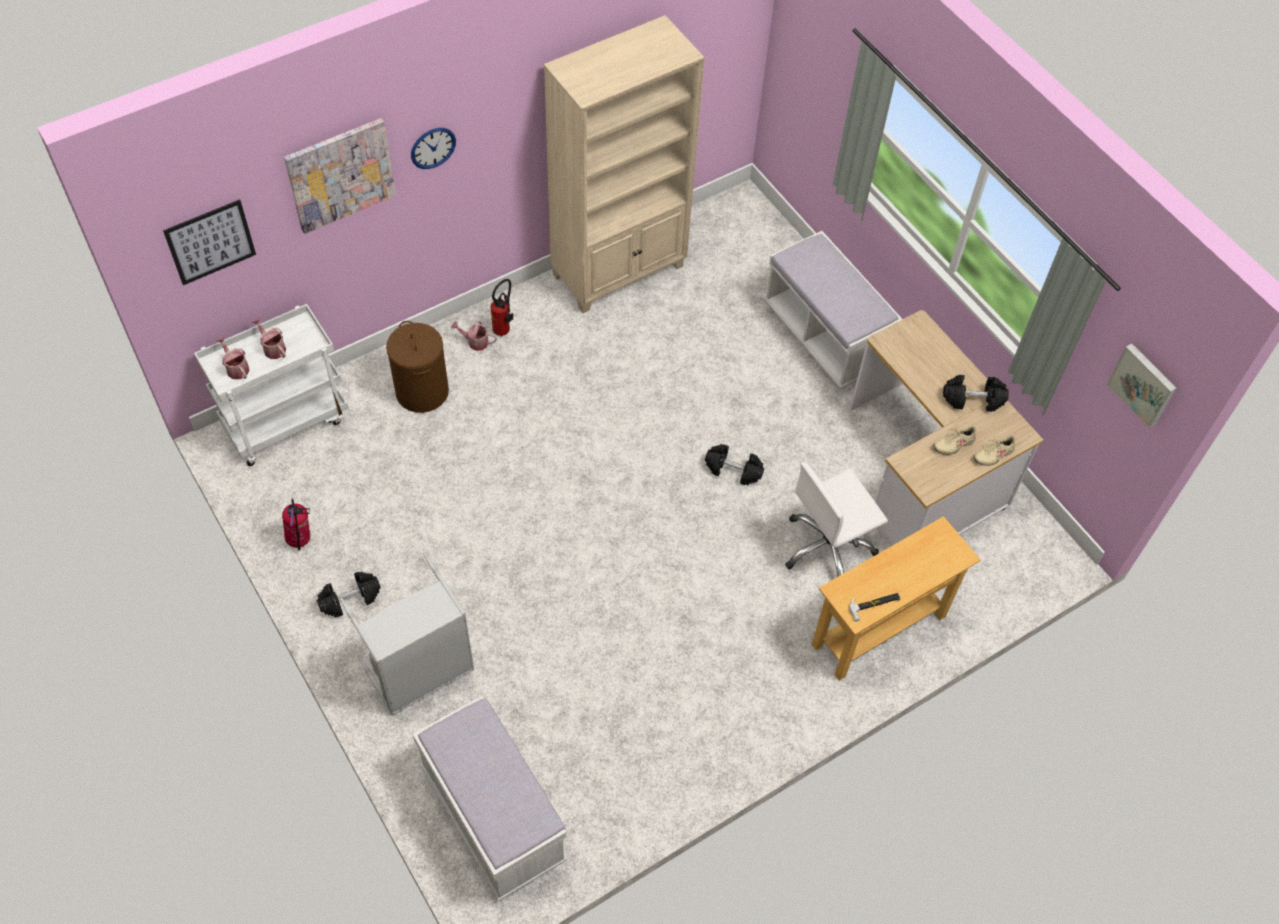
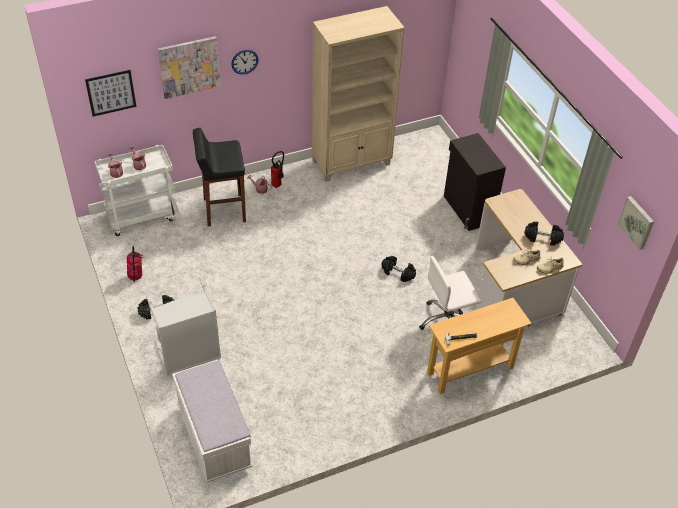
camera: 10 degrees right, 10 degrees down
(422, 391) = (223, 210): brown laundry basket -> black stool
(825, 336) = (467, 210): white bench -> black cabinet

